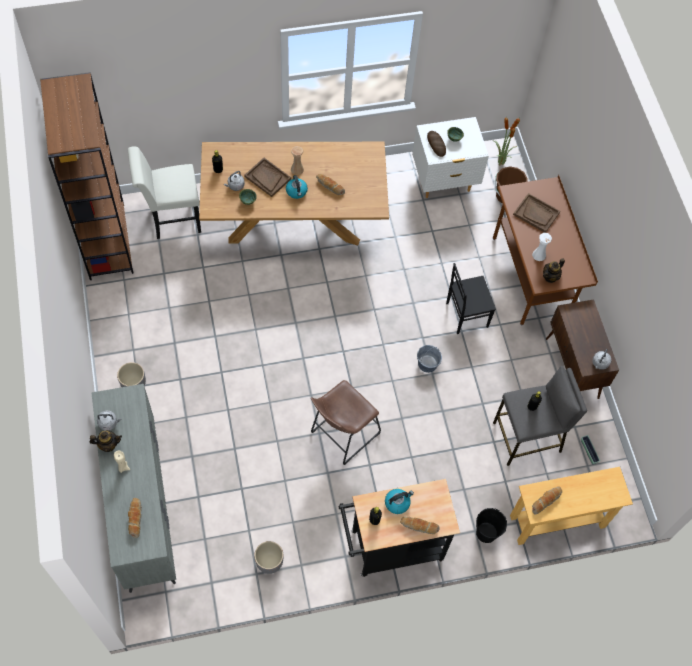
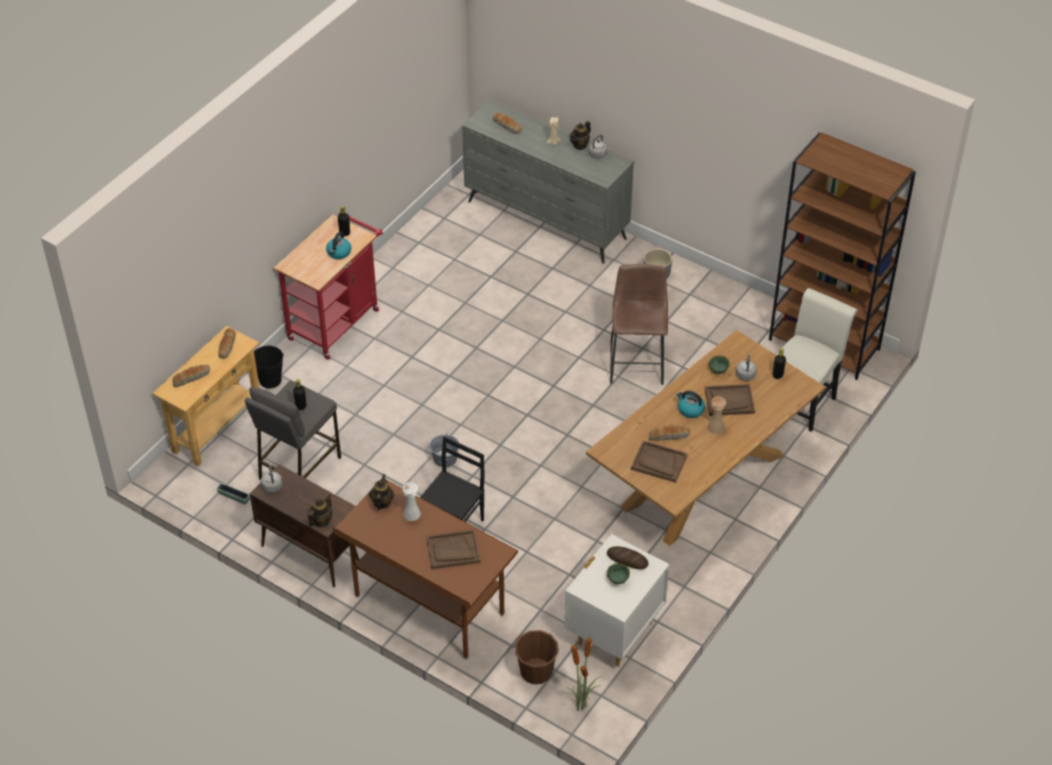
camera: 140 degrees right, 15 degrees down
(269, 562) = (417, 253): grey planter -> none
(342, 435) = (457, 359): brown stool -> brown stool (637, 361)
(356, 176) = (658, 463): none -> brown tray
(390, 547) = (337, 321): black cart -> red cart
(419, 527) = (307, 251): bread -> bread (191, 378)
(588, 313) = (321, 521): none -> teapot

